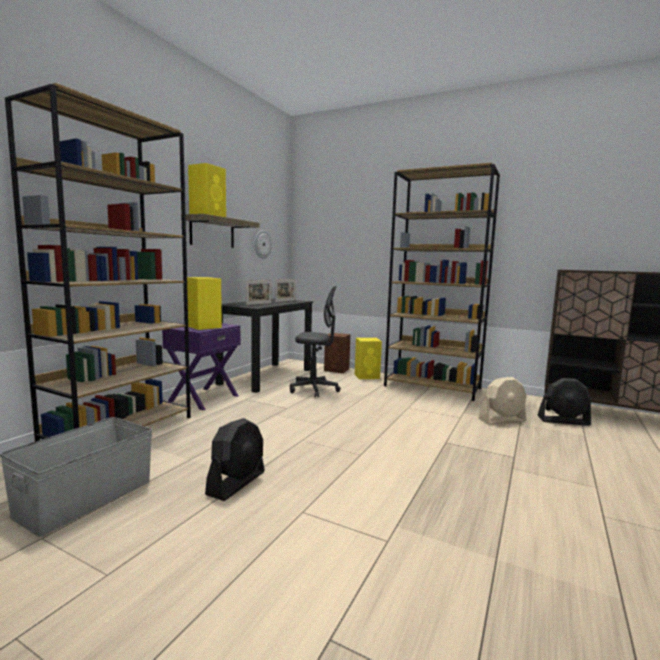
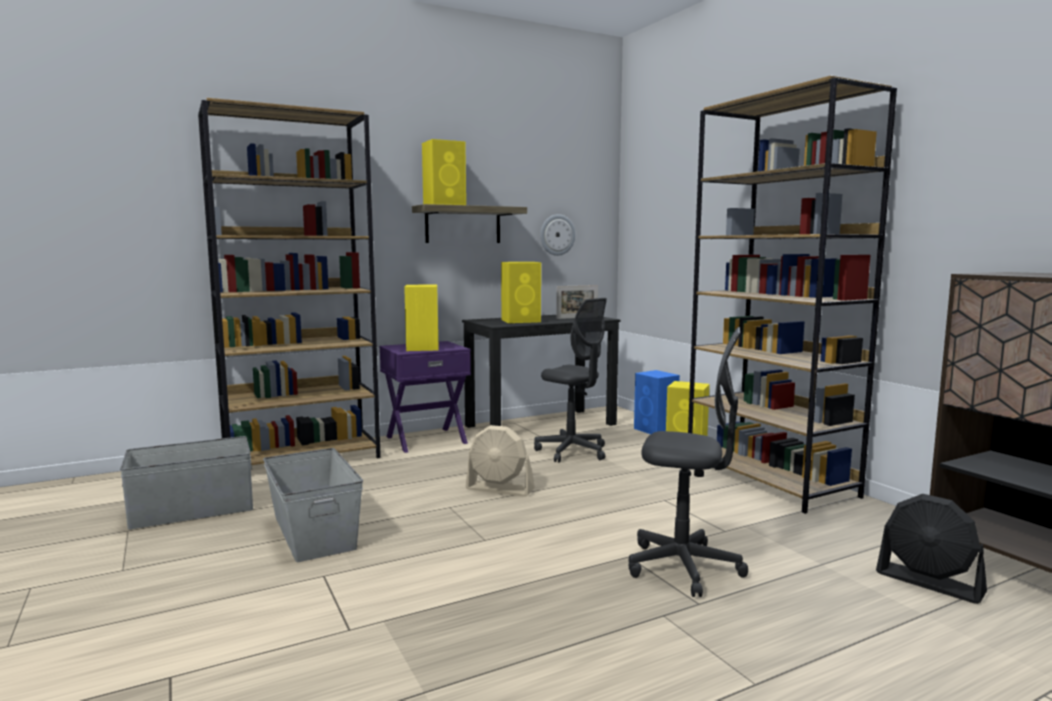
camera: 35 degrees right, 0 degrees up
(237, 483) = (314, 531): black fan -> grey storage box
(259, 304) = (522, 321): picture frame -> yellow speaker
(337, 370) = (656, 430): brown speaker -> blue speaker
(477, 441) = (683, 567): none -> grey office chair
(502, 420) = (795, 552): beige fan -> beige fan (500, 489)

